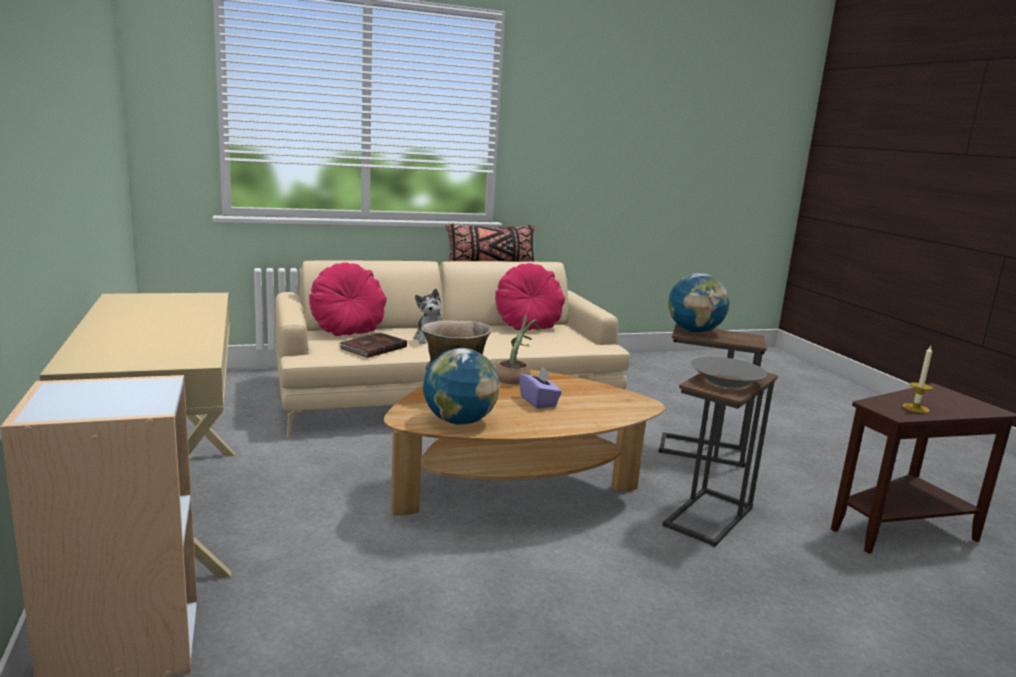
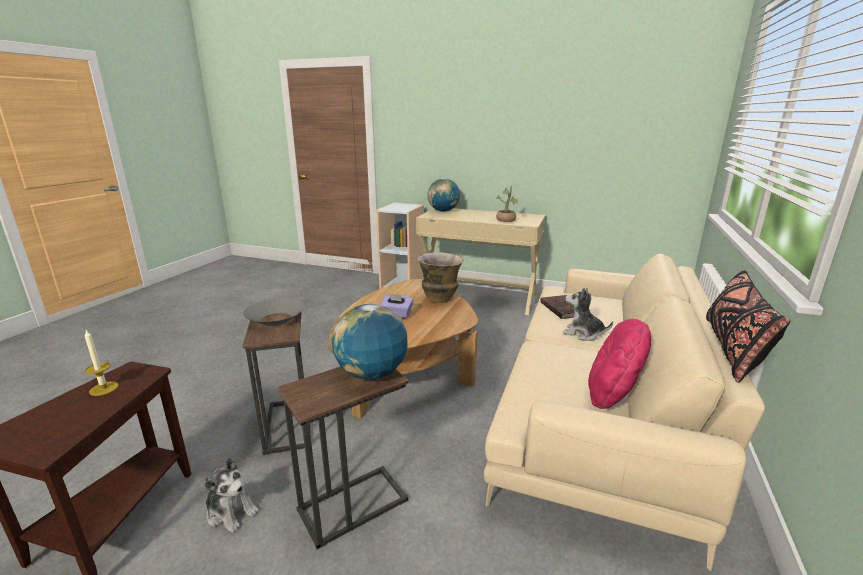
camera: 130 degrees right, 5 degrees up
(348, 333) = (611, 309): pink pillow -> none
(459, 421) = (400, 290): globe -> globe (443, 211)
(515, 378) = (442, 322): potted plant -> potted plant (506, 220)
(797, 490) = (231, 511): none -> plush toy

